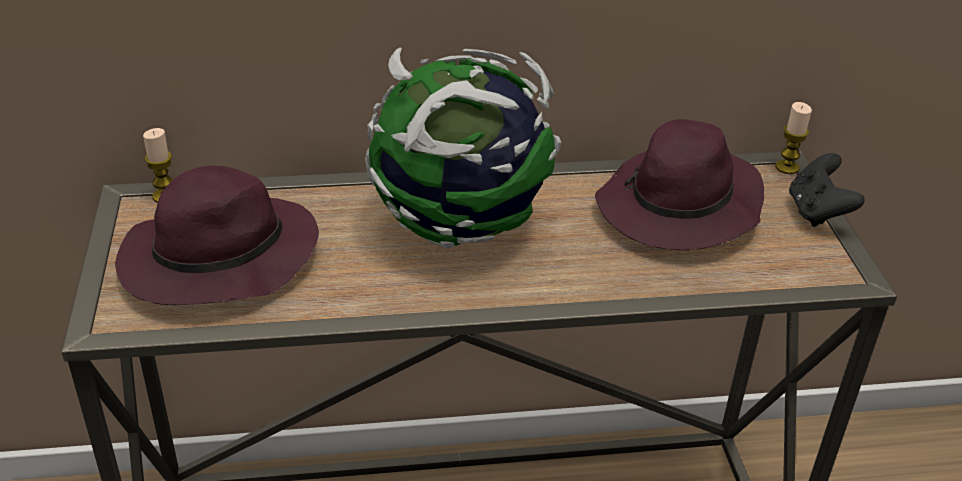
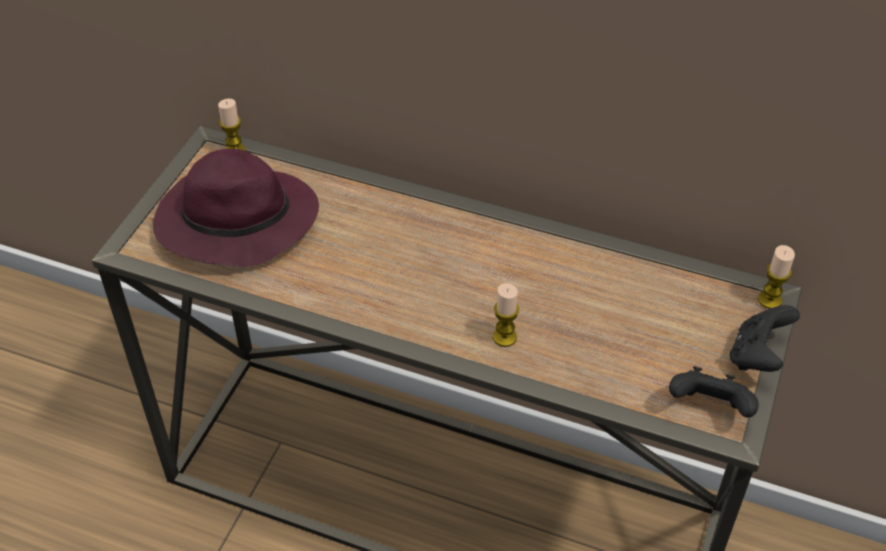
camera: 30 degrees right, 10 degrees up
(461, 227) = (435, 258): globe -> none
(587, 272) = (504, 337): none -> candle
(679, 208) = (631, 306): purple hat -> none
(817, 265) = (709, 408): none -> black game controller

